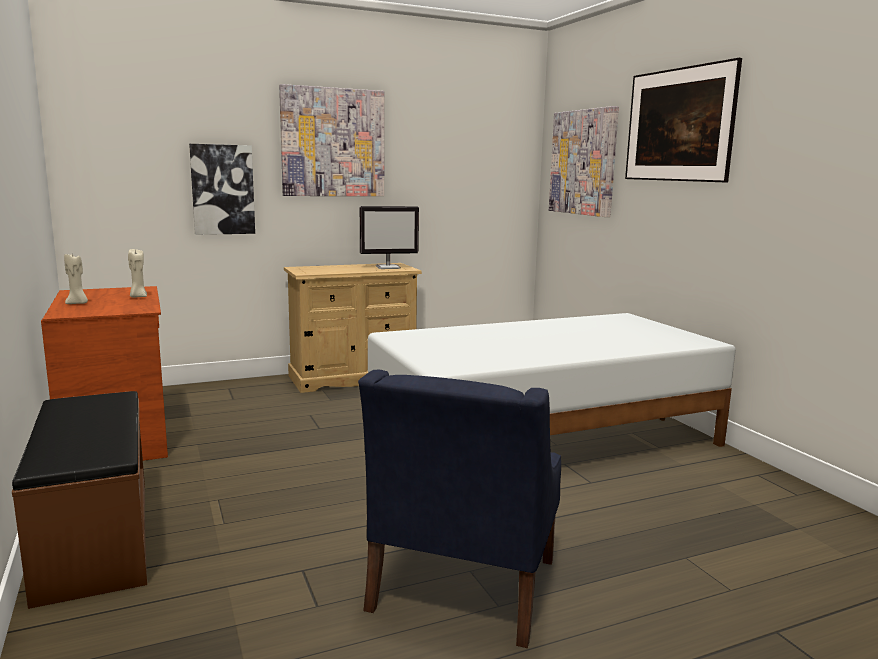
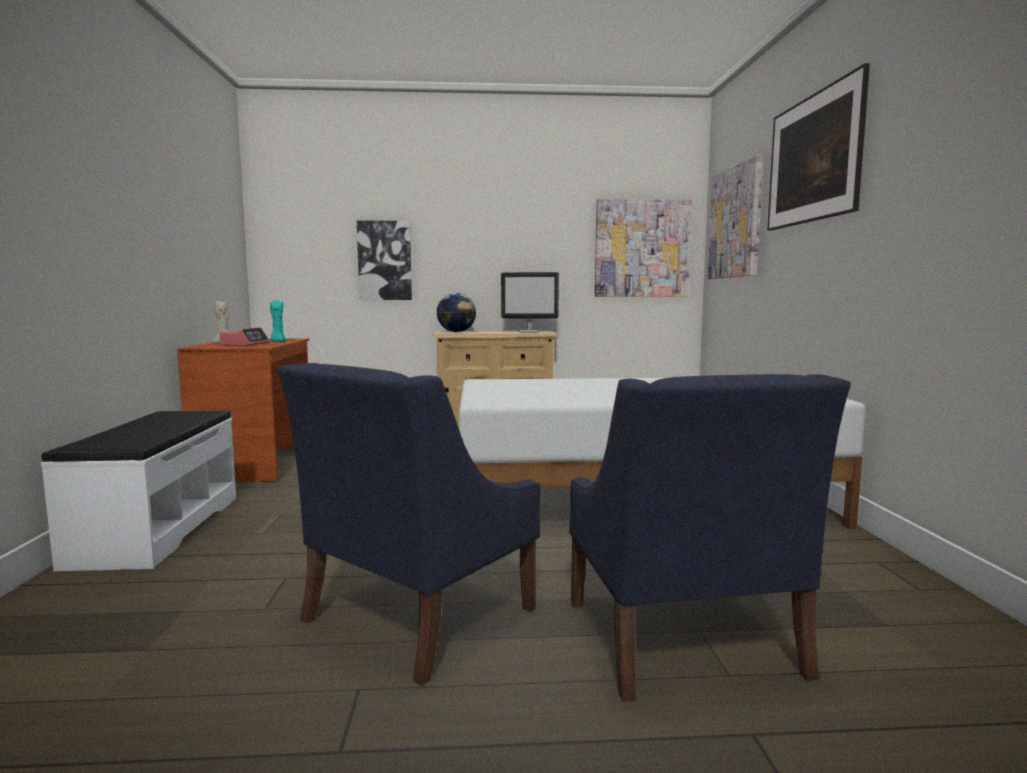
camera: 20 degrees right, 5 degrees down
(94, 537) = (157, 529): brown bench -> white bench
(111, 305) = (245, 344): none -> alarm clock
(138, 297) = (278, 341): beige candle -> turquoise candle
(313, 269) = (456, 332): none -> globe
(333, 143) = (485, 217): picture -> picture (642, 248)
(678, 567) = (681, 639): none -> blue armchair

